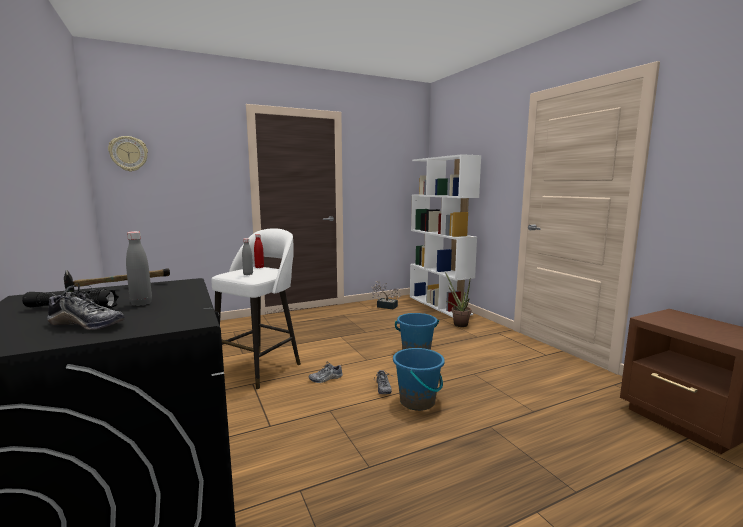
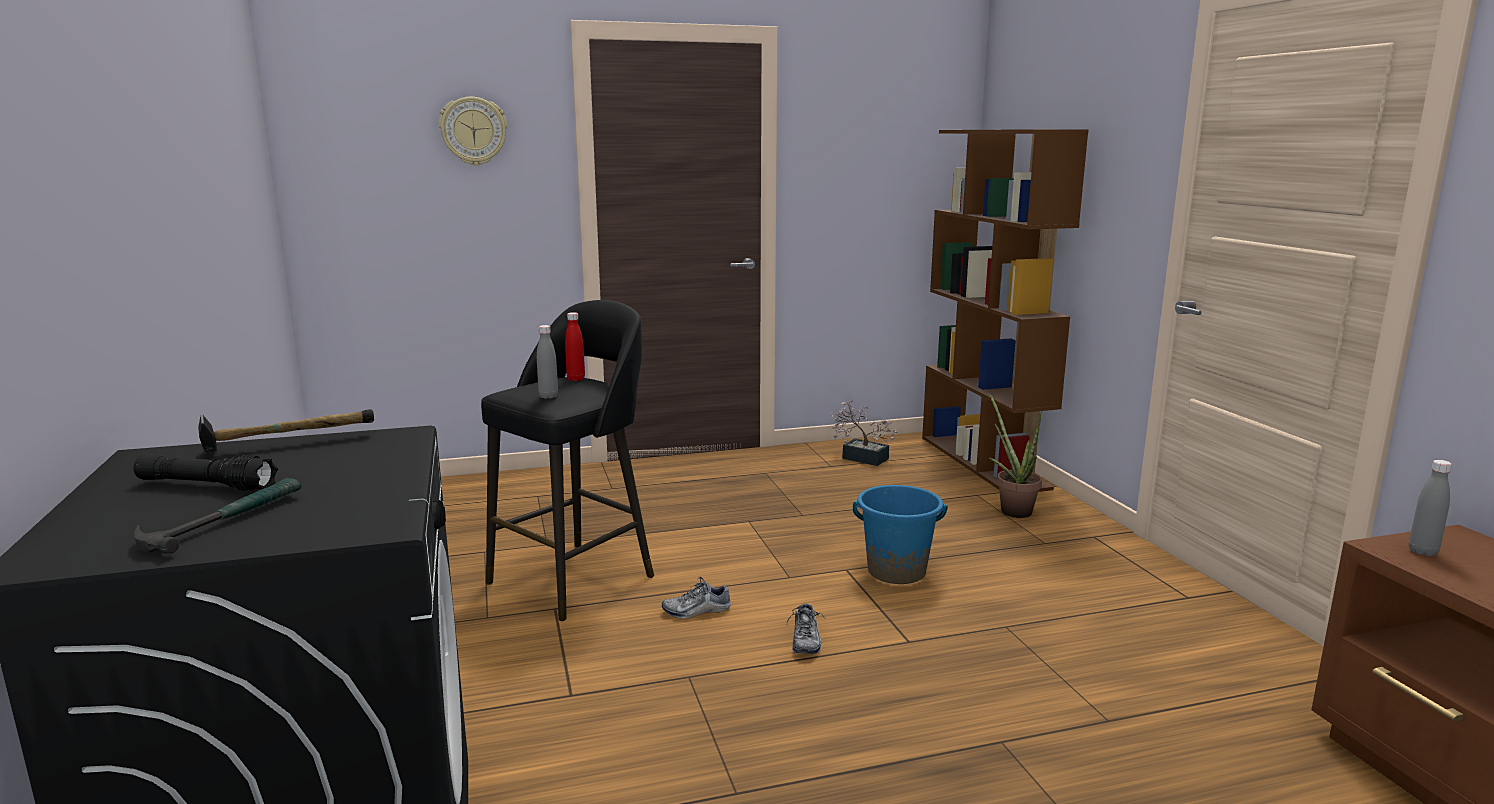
camera: 10 degrees right, 5 degrees up
(87, 324) = (223, 522): shoe -> hammer
(128, 153) = (340, 134): wall clock -> wall clock (473, 131)
(141, 303) = (315, 482): grey bottle -> grey bottle (1422, 552)
(260, 368) = (575, 578): white stool -> black stool
(417, 401) = (868, 675): blue bucket -> none
(439, 305) = (984, 462): white bookcase -> brown bookcase

